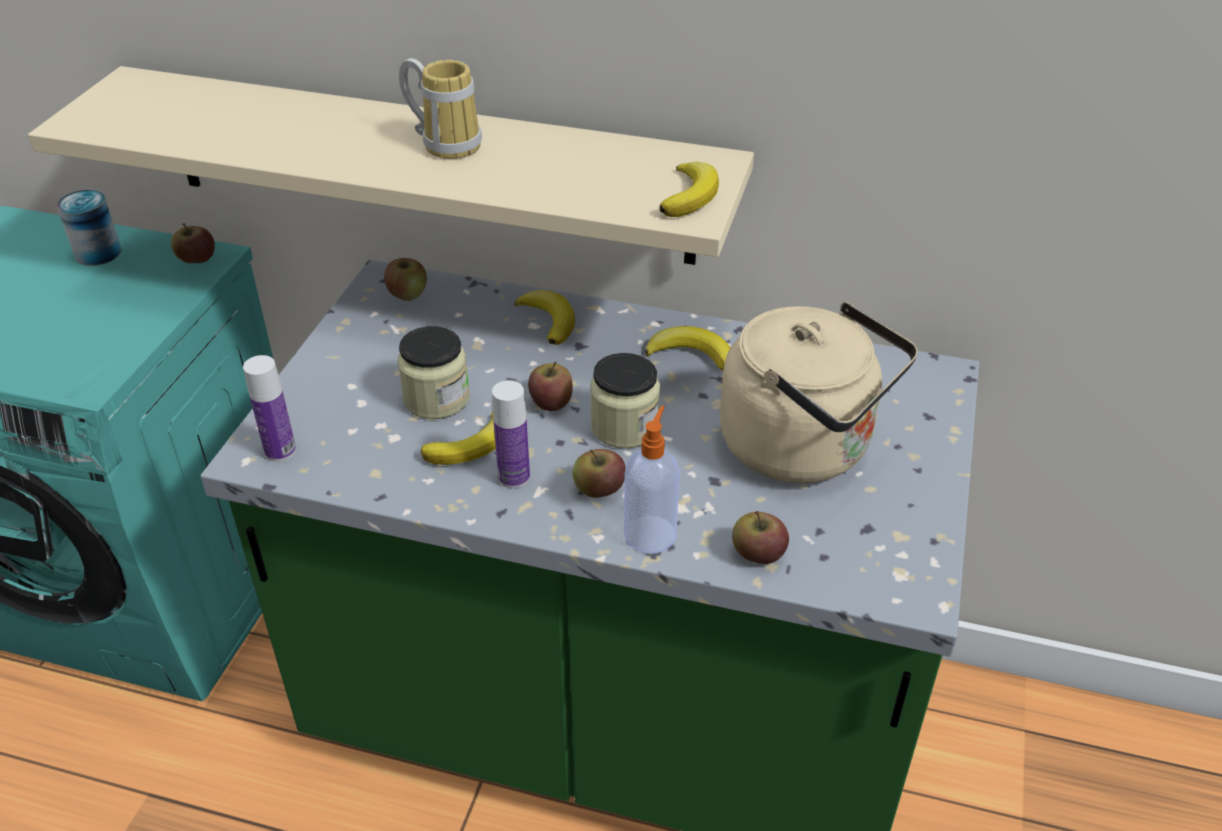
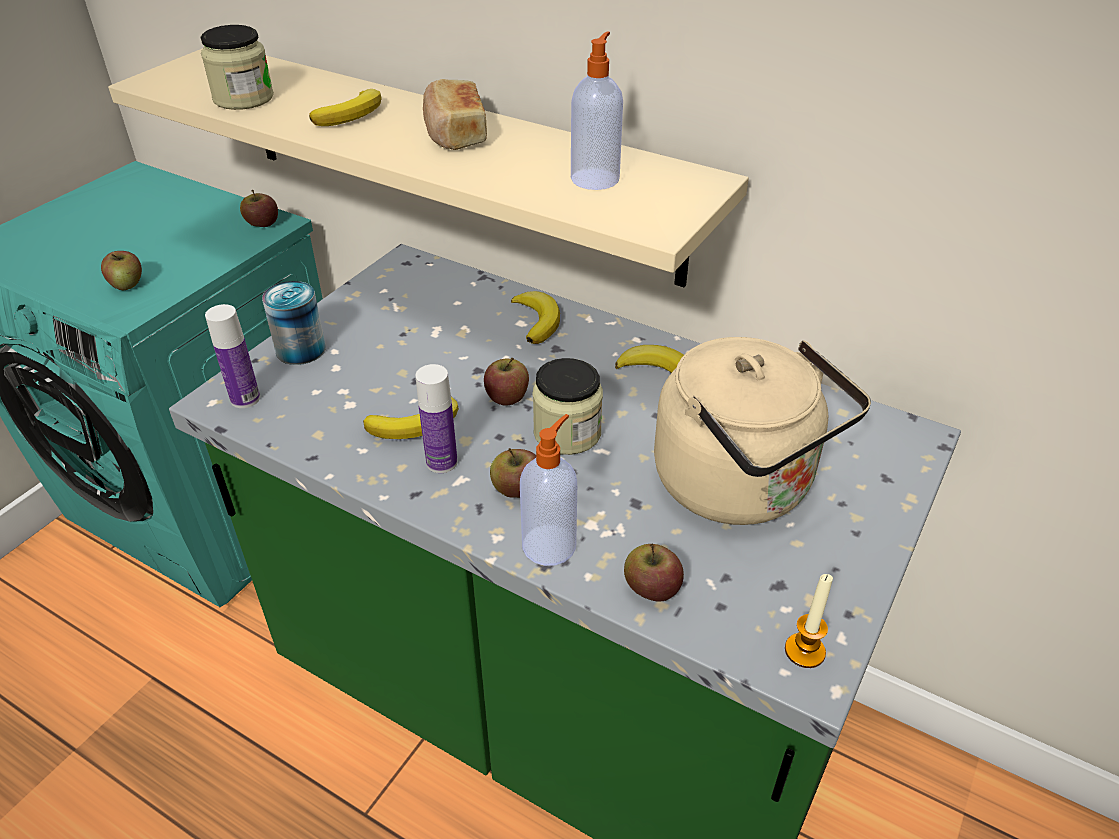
camera: 15 degrees right, 0 degrees up
(98, 253) = (187, 208): can -> can (301, 349)
(407, 293) = (420, 277): apple -> apple (127, 284)
(436, 399) = (403, 375): jar -> jar (243, 98)
(447, 143) = (454, 133): mug -> bread
(612, 173) = (595, 178): none -> soap dispenser
(690, 195) = (664, 208): banana -> banana (352, 114)
(907, 579) = (804, 651): none -> candle

